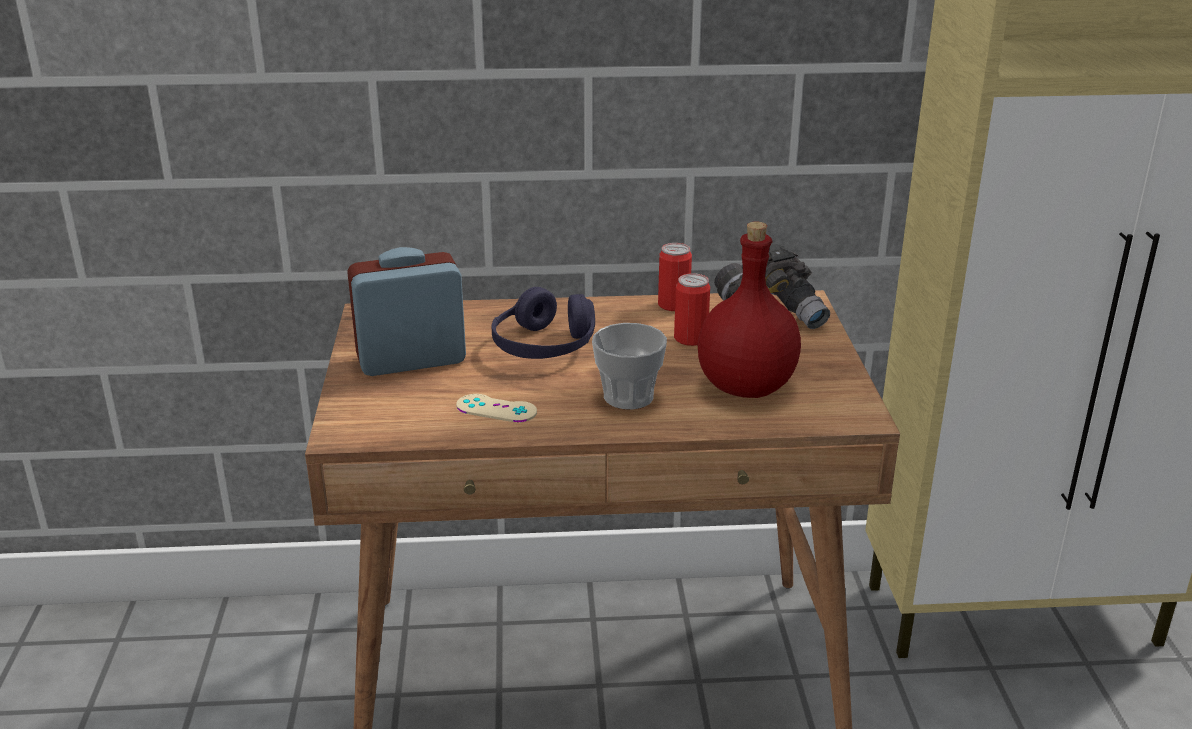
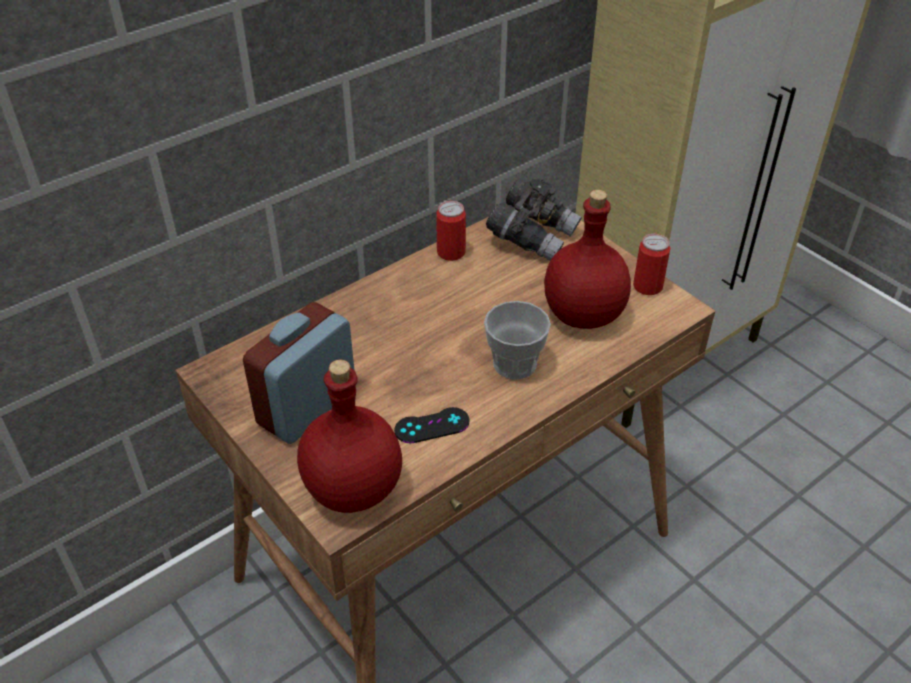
camera: 35 degrees left, 15 degrees up
(376, 423) = (353, 490): none -> red bottle
(496, 409) = (432, 426): beige game controller -> black game controller
(544, 346) = (399, 341): purple headphones -> none
(691, 338) = (498, 283): can -> can (647, 286)

